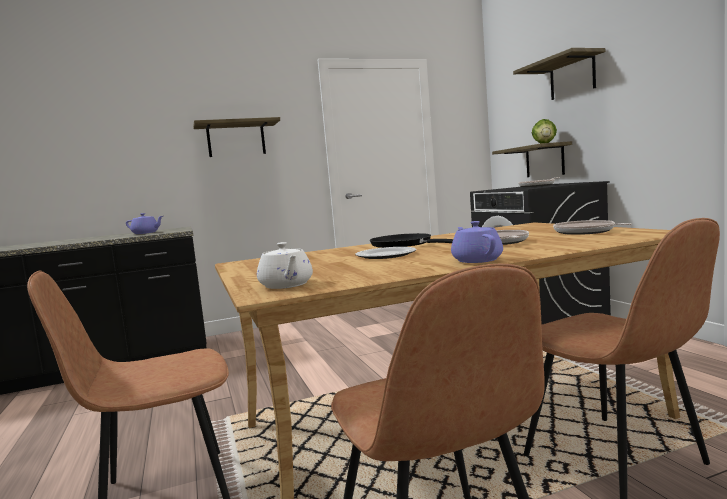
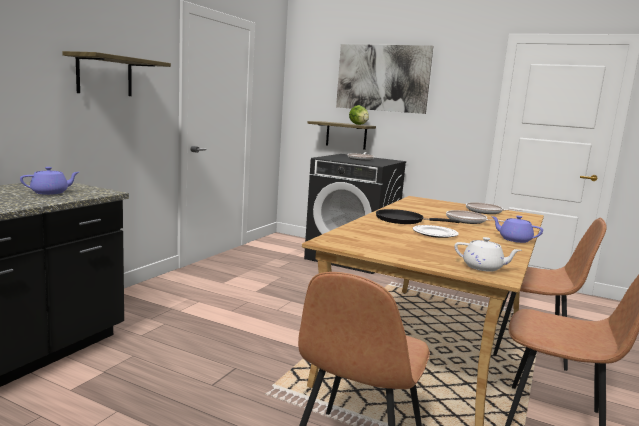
camera: 45 degrees left, 5 degrees up
(572, 77) = (382, 78): shelf -> picture

